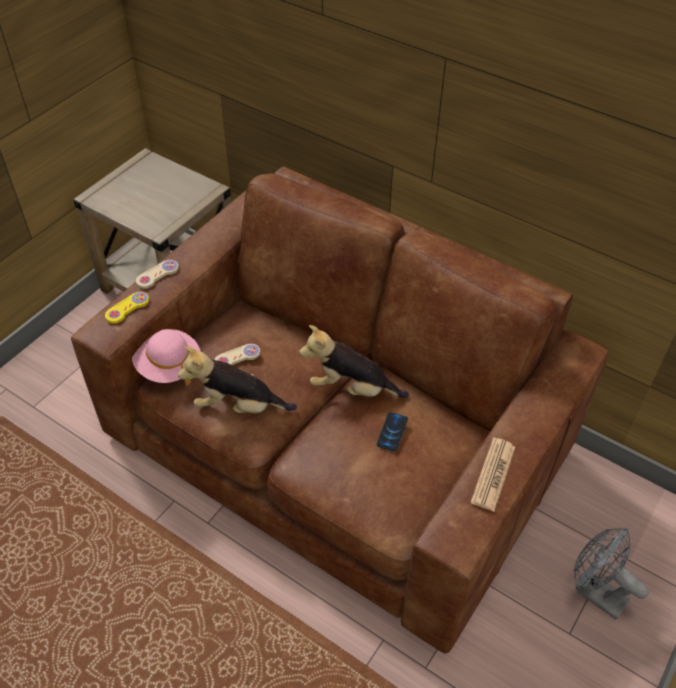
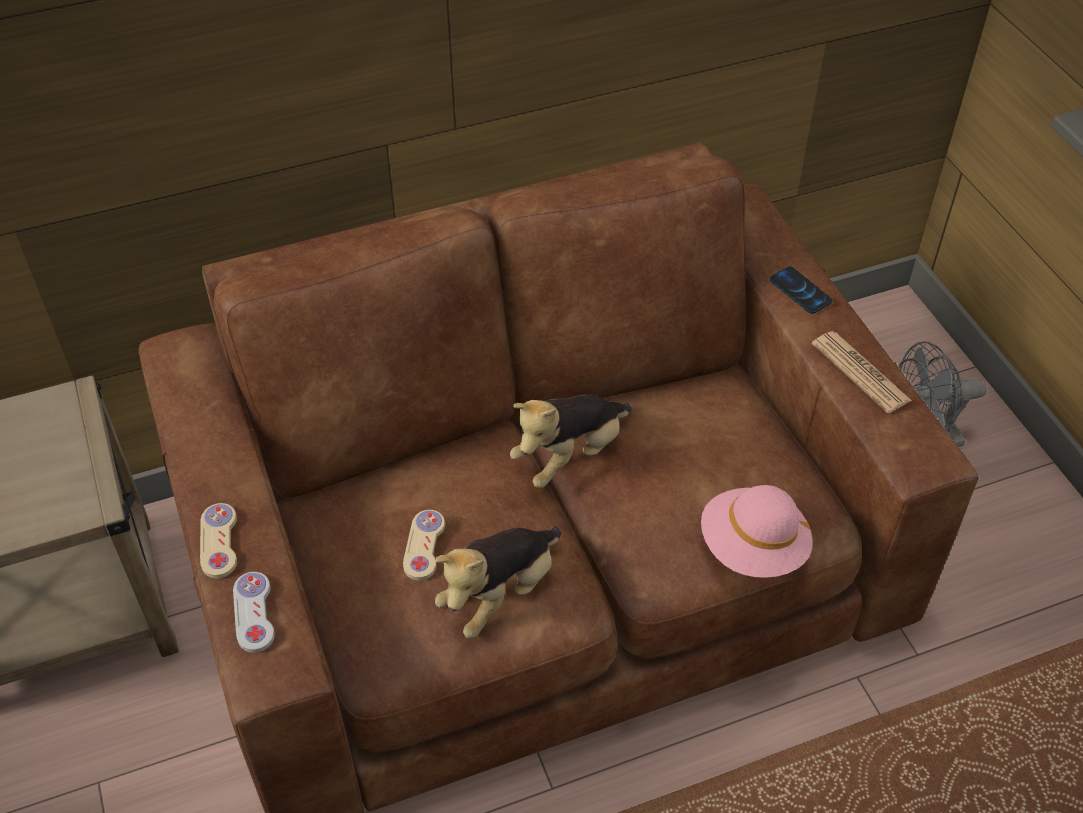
camera: 55 degrees left, 0 degrees up
(127, 308) = (254, 613): yellow game controller -> white game controller
(168, 366) = (364, 638): pink hat -> pink hat (753, 548)
(392, 432) = (686, 448): phone -> phone (800, 291)

